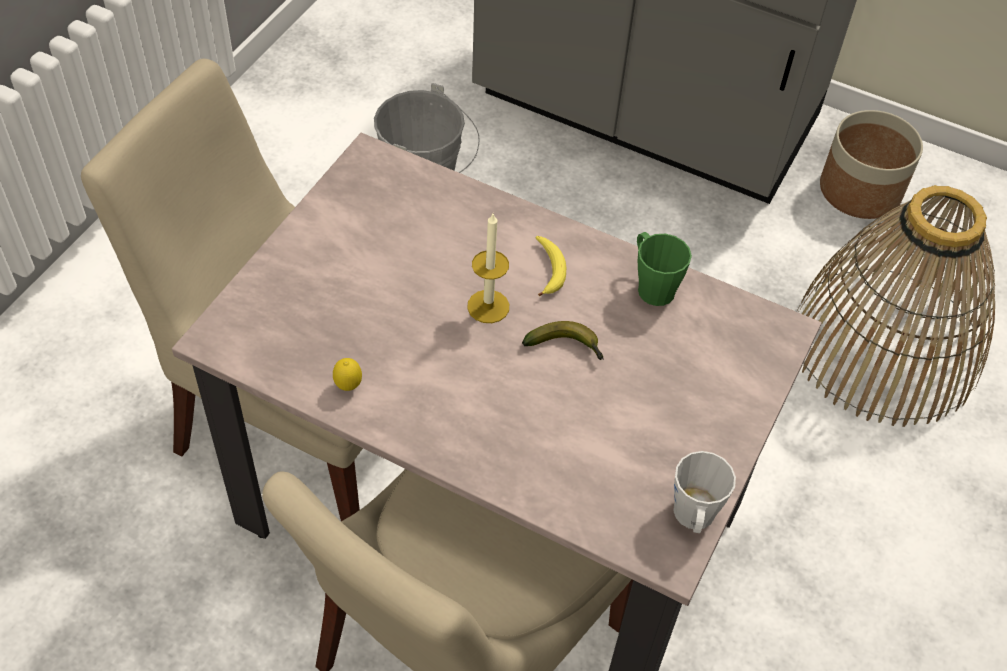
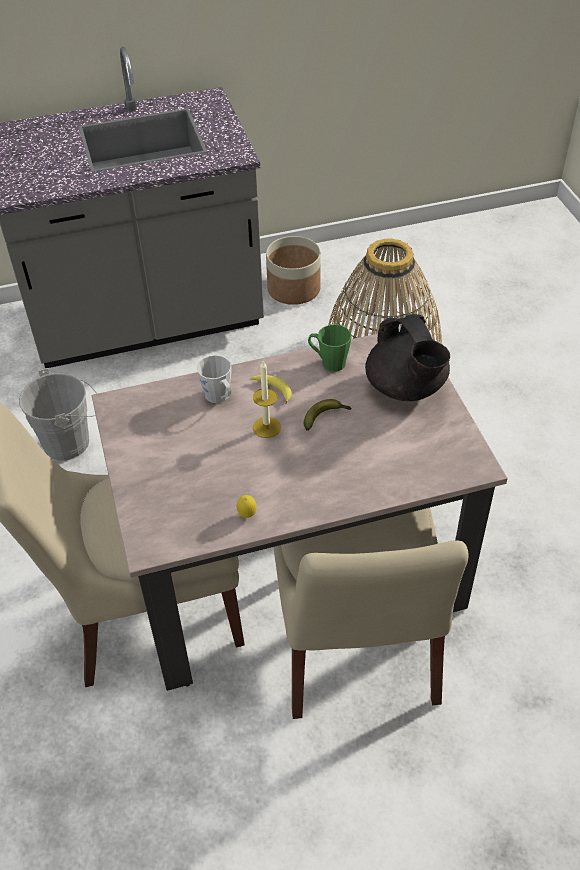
camera: 40 degrees left, 5 degrees down
(693, 518) = (468, 444): grey mug -> grey mug (219, 397)
(705, 388) = (406, 388): none -> black teapot

